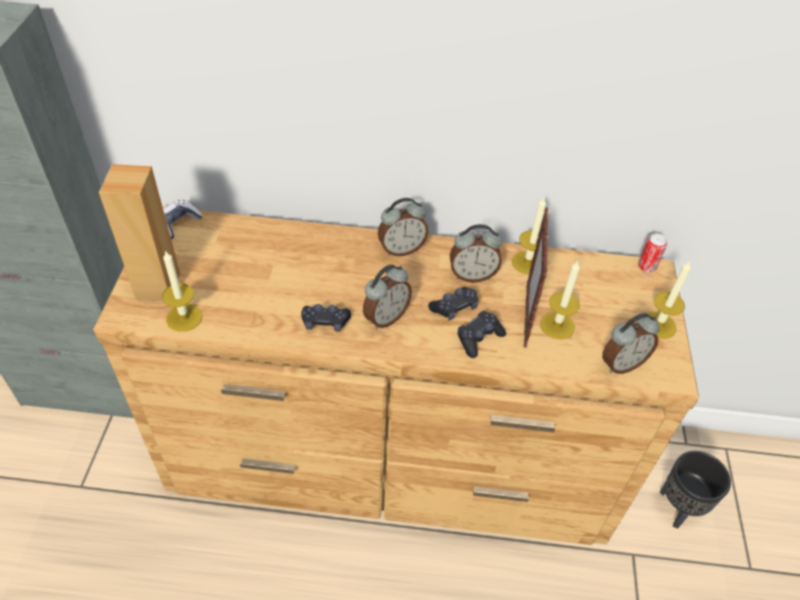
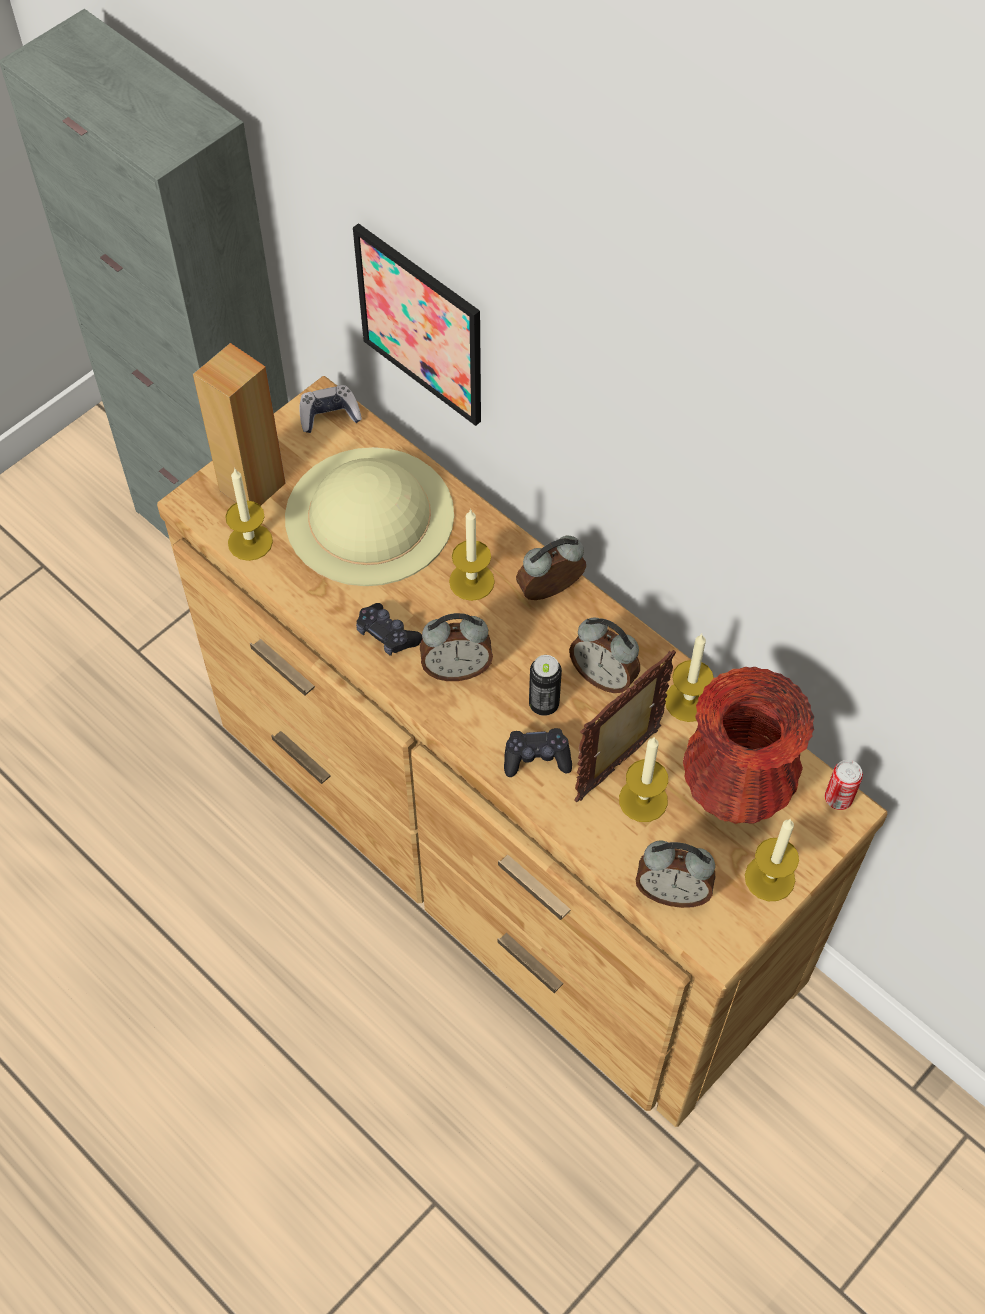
camera: 40 degrees right, 10 degrees up
(237, 107) = (421, 324): none -> picture
(253, 263) = (370, 515): none -> beige hat
(349, 266) = (471, 581): none -> candle
(401, 249) = (551, 593): alarm clock -> alarm clock turned 135 degrees clockwise
(454, 308) = (544, 704): black game controller -> can
(595, 292) = (735, 789): none -> red vase
(678, 508) = (815, 1156): black planter -> none

